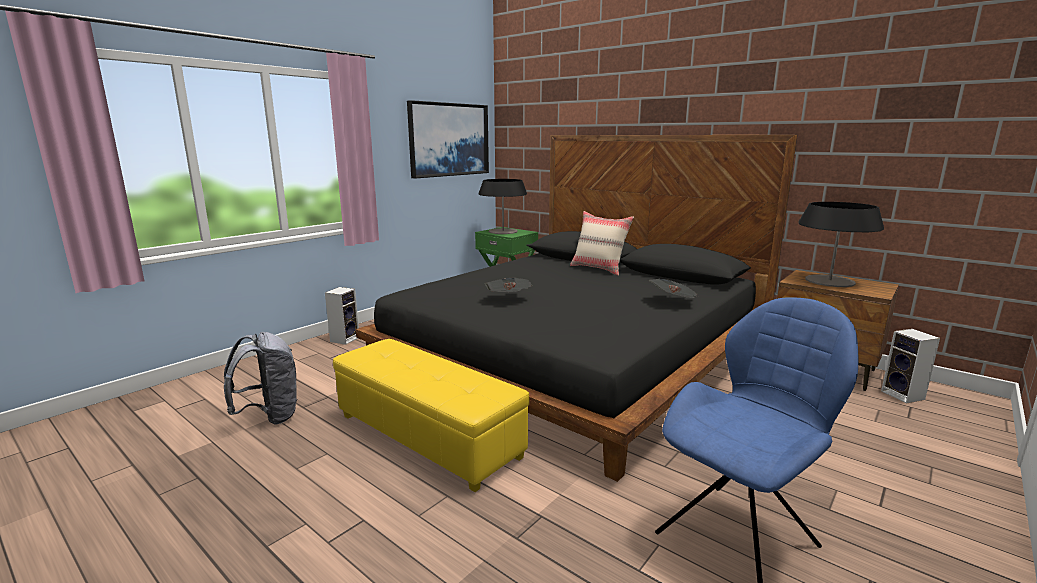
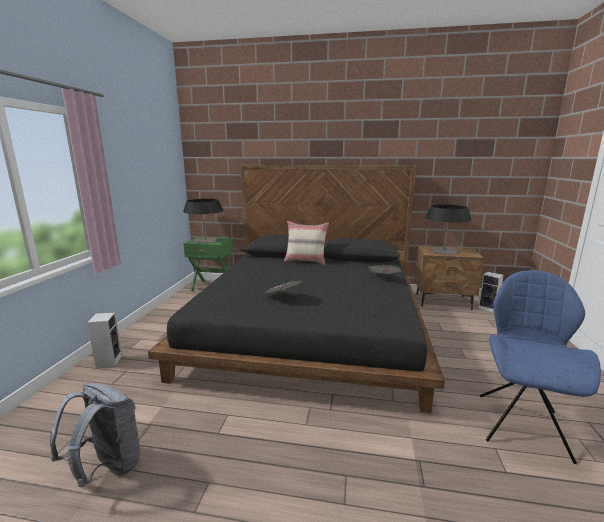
camera: 30 degrees left, 0 degrees up
(429, 435) = (278, 427): yellow ottoman -> none
(449, 139) = (157, 169): picture -> none

